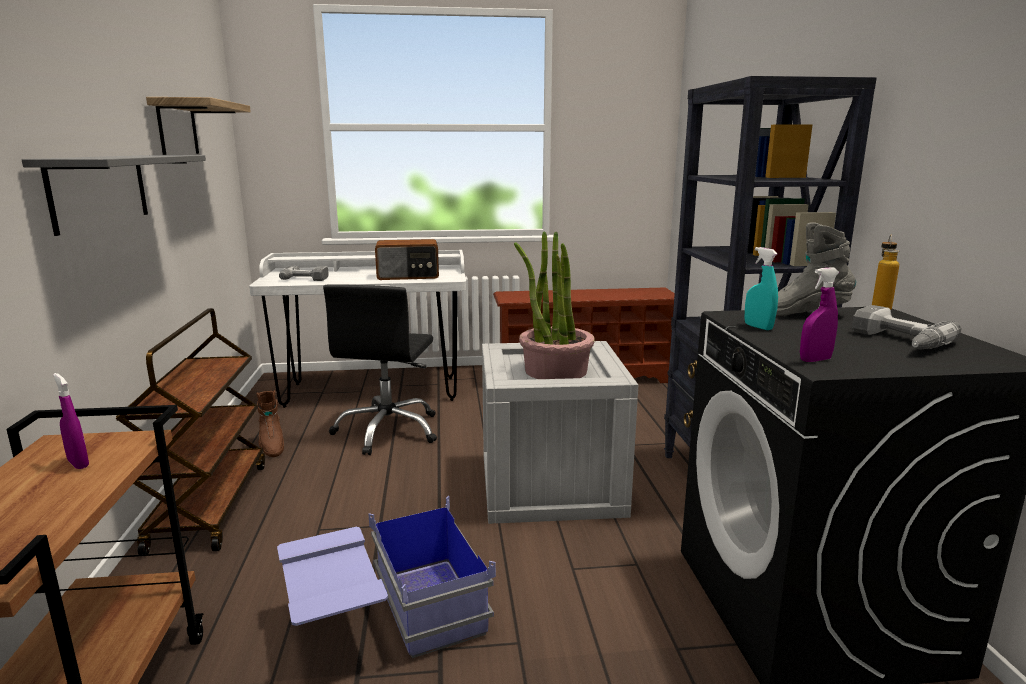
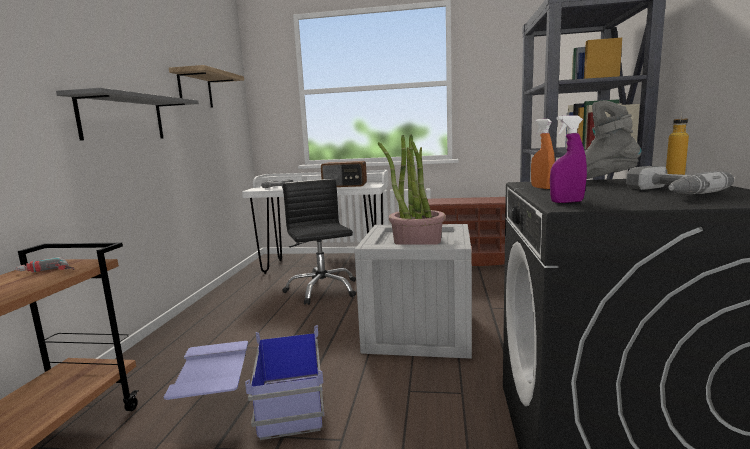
camera: 15 degrees right, 5 degrees down
(78, 463) = (45, 273): purple spray bottle -> power drill
(209, 505) = (188, 327): brown cart -> none
(271, 446) = (244, 295): brown boot -> none
(388, 431) = (322, 290): black office chair -> black office chair turned 135 degrees clockwise
(758, 327) = (541, 188): turquoise spray bottle -> orange spray bottle

